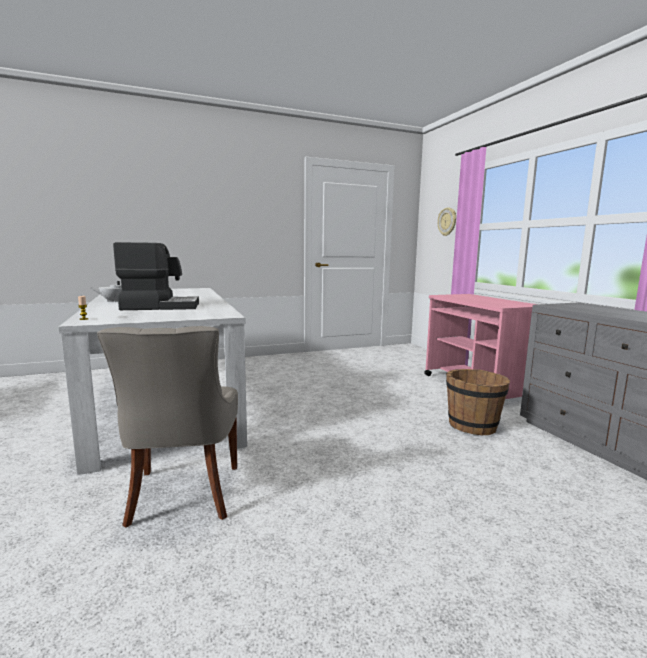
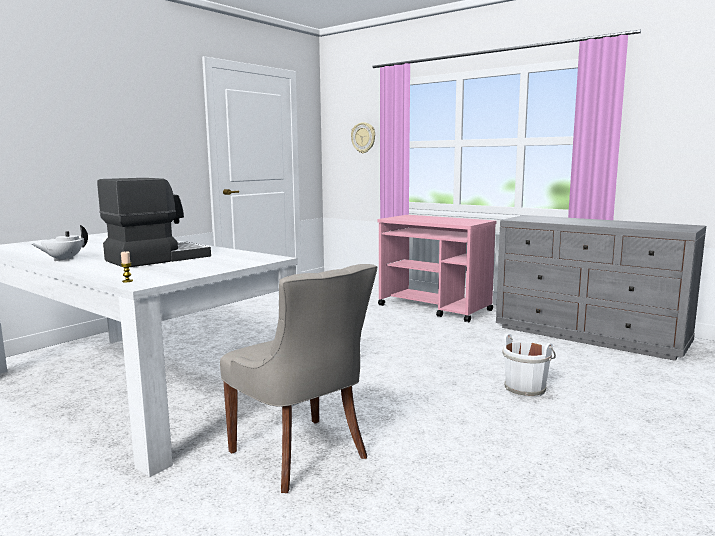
camera: 30 degrees left, 0 degrees up
(470, 499) = (525, 388): none -> white bucket
(472, 425) = (468, 339): brown bucket -> none

